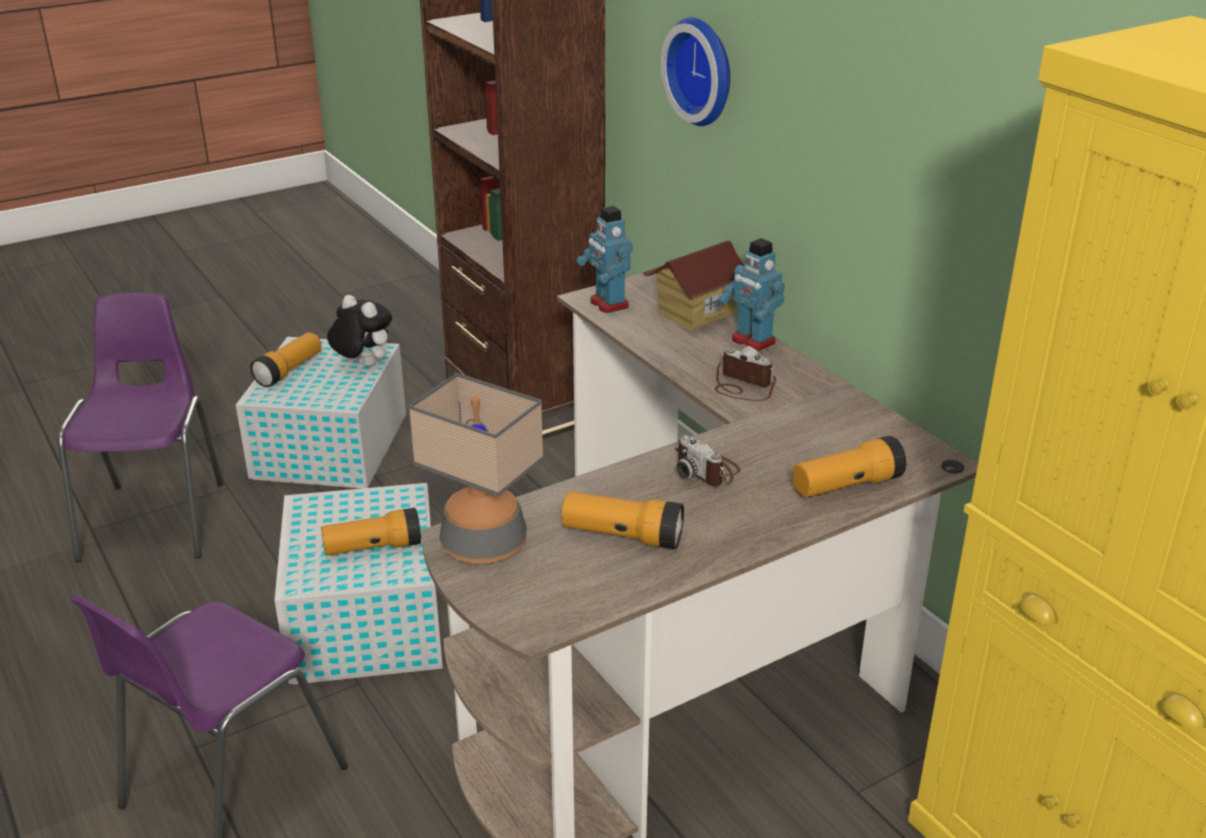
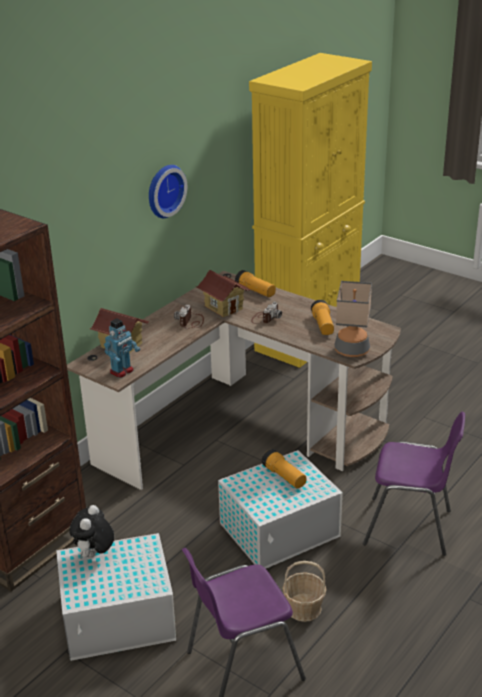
camera: 110 degrees left, 0 degrees up
(187, 597) = (303, 608): none -> basket
(289, 371) = (116, 588): flashlight -> none
(703, 70) = (63, 243): wall clock -> wall clock (163, 190)
(752, 341) = (145, 326): toy robot -> none
(786, 431) = (223, 307): none -> toy house

